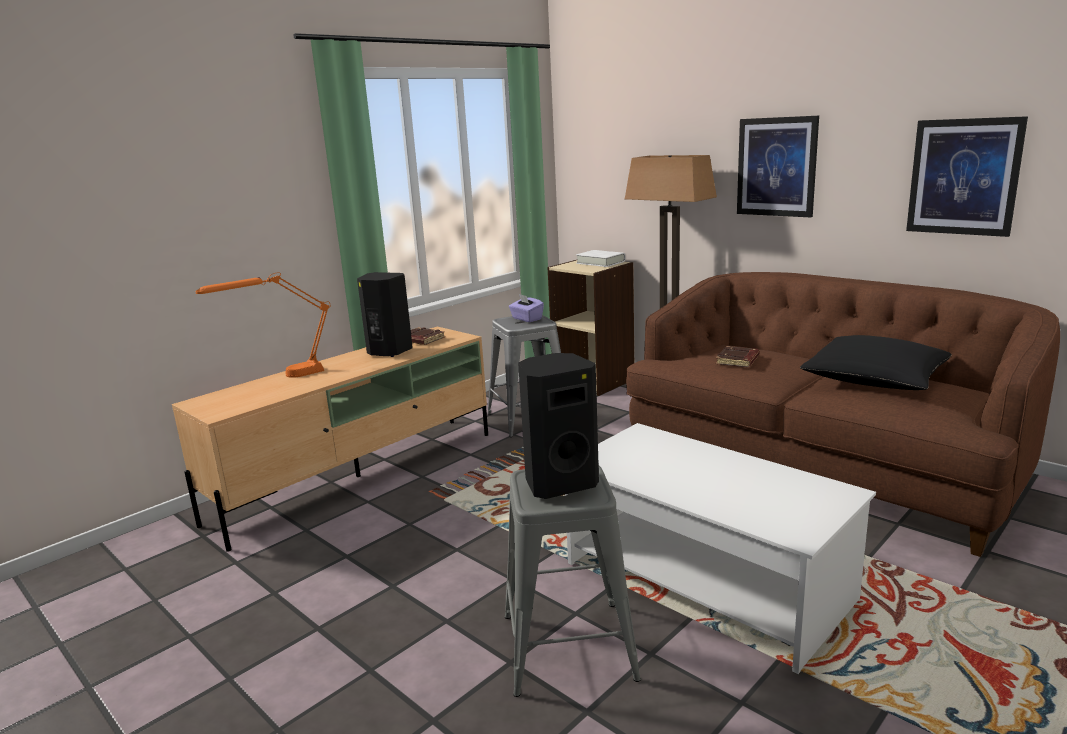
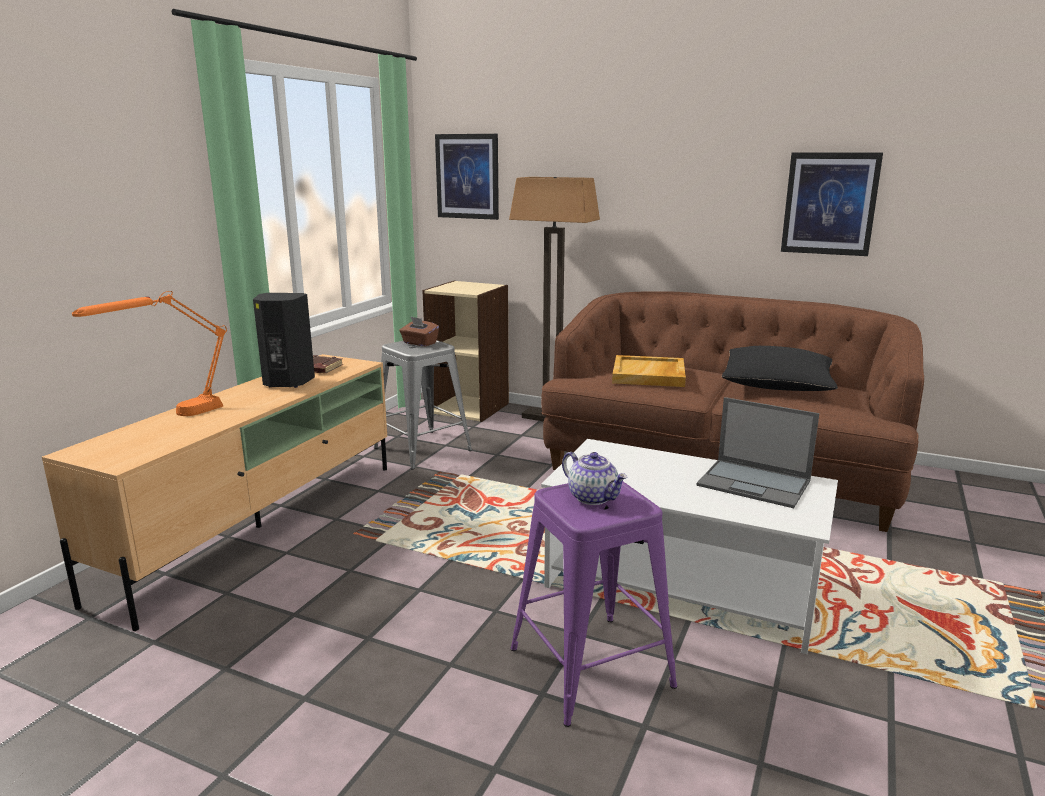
camera: 20 degrees left, 0 degrees up
(526, 319) = (419, 343): purple tissue box -> brown tissue box
(559, 483) = (593, 497): black speaker -> teapot
(568, 646) = (590, 667): grey stool -> purple stool
(600, 262) = (475, 285): white book -> none
(738, 361) = (649, 375): brown book -> beige tray
(776, 167) = (658, 191): picture -> picture (467, 176)
(776, 486) = (755, 483): none -> laptop

